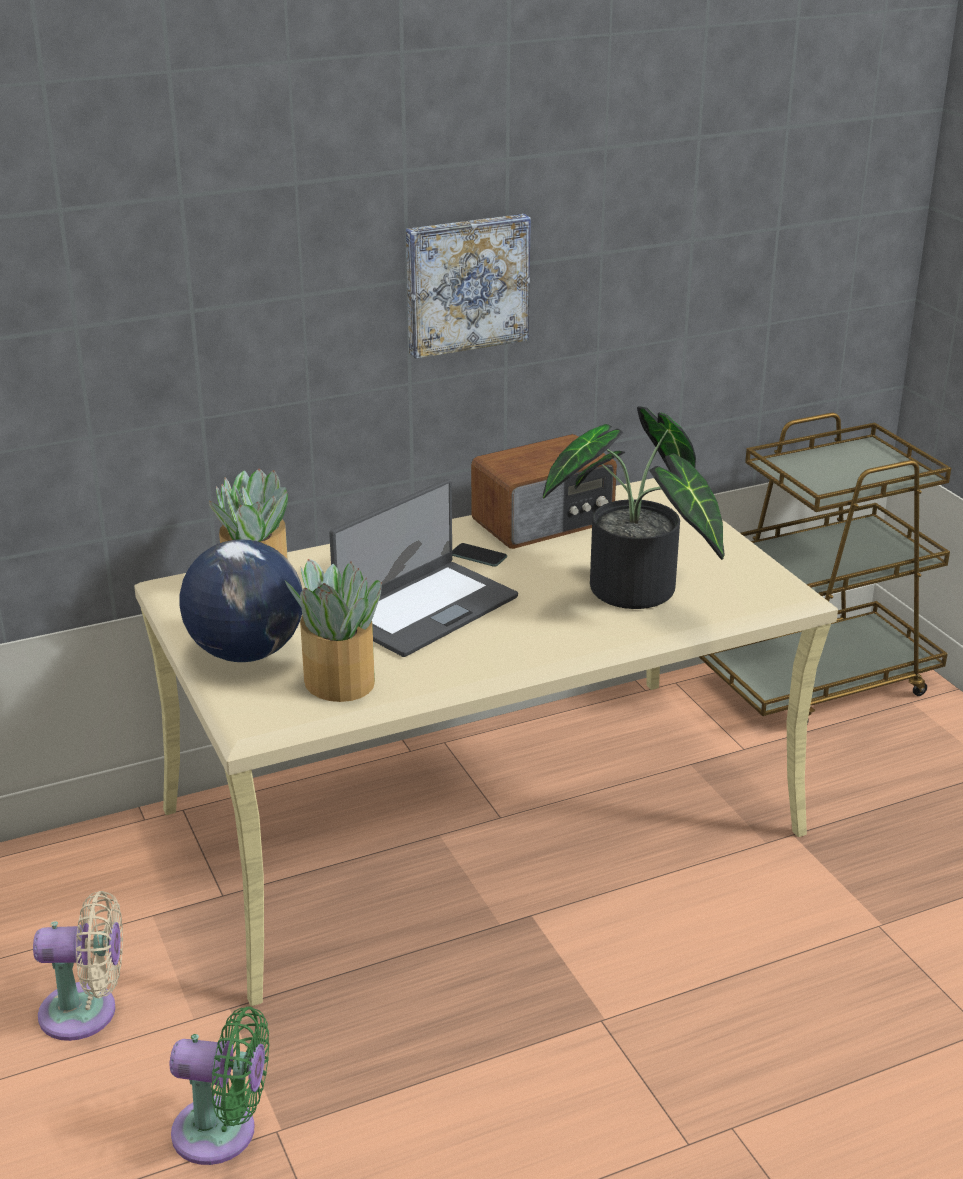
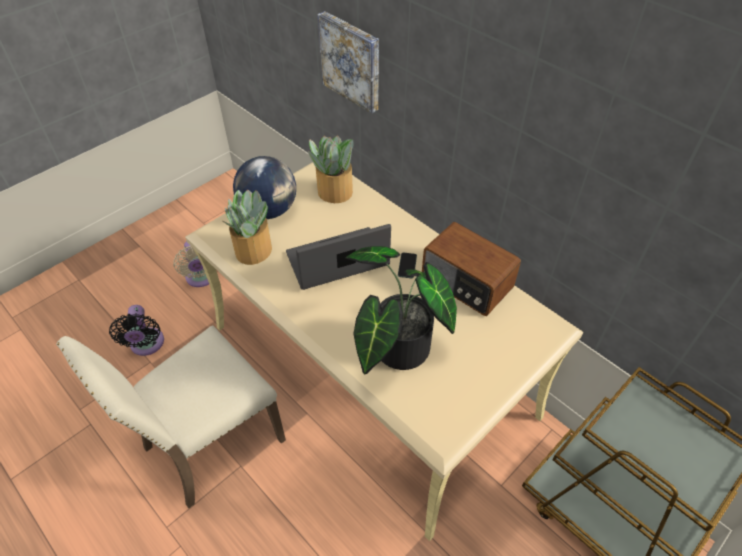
camera: 70 degrees right, 20 degrees up
(223, 1133) = (147, 345): green fan -> black fan
(425, 608) = (338, 260): laptop -> laptop turned 135 degrees clockwise
(466, 283) = (489, 123): picture -> picture (352, 61)
(534, 1057) = (210, 443): none -> beige chair

